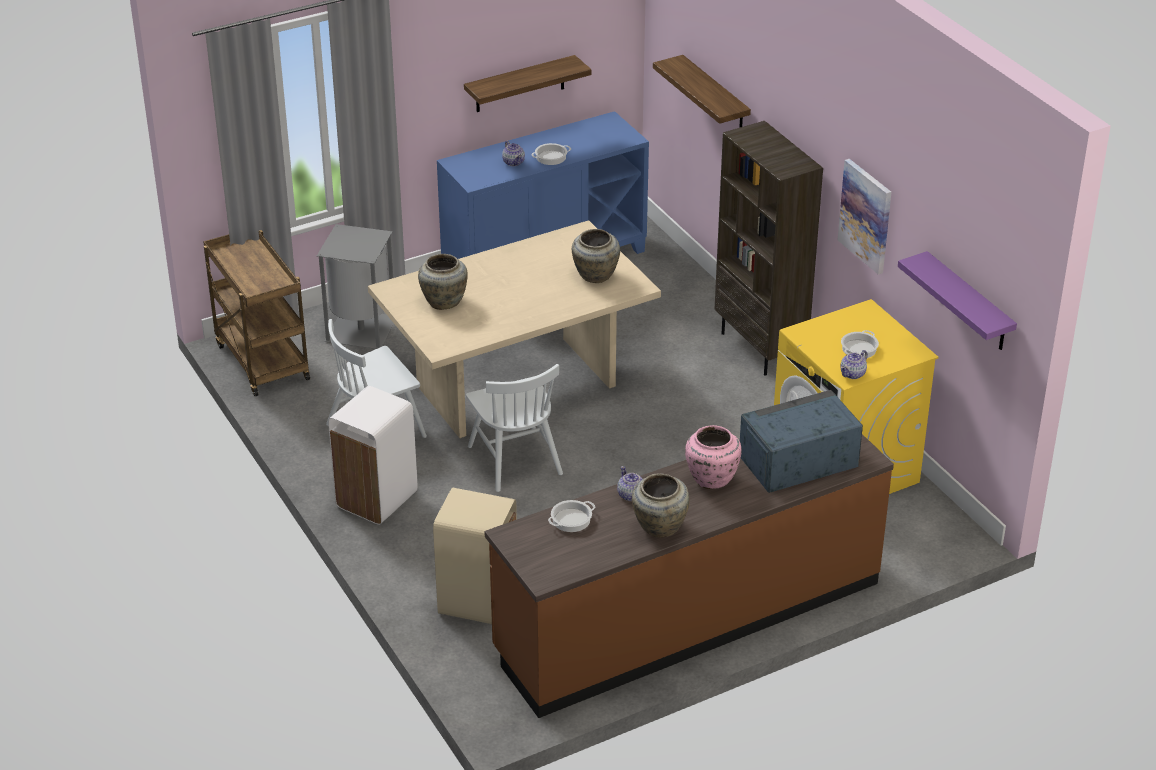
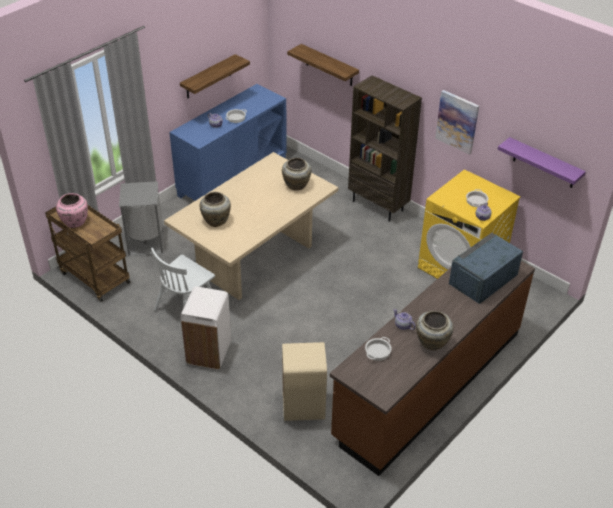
camera: 20 degrees left, 5 degrees up
(515, 460) = (278, 306): white chair -> none
(712, 478) = (442, 302): pink vase -> pink vase (75, 222)

